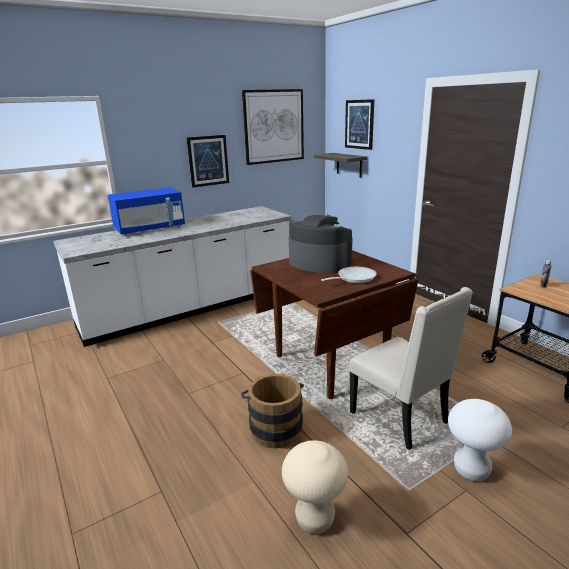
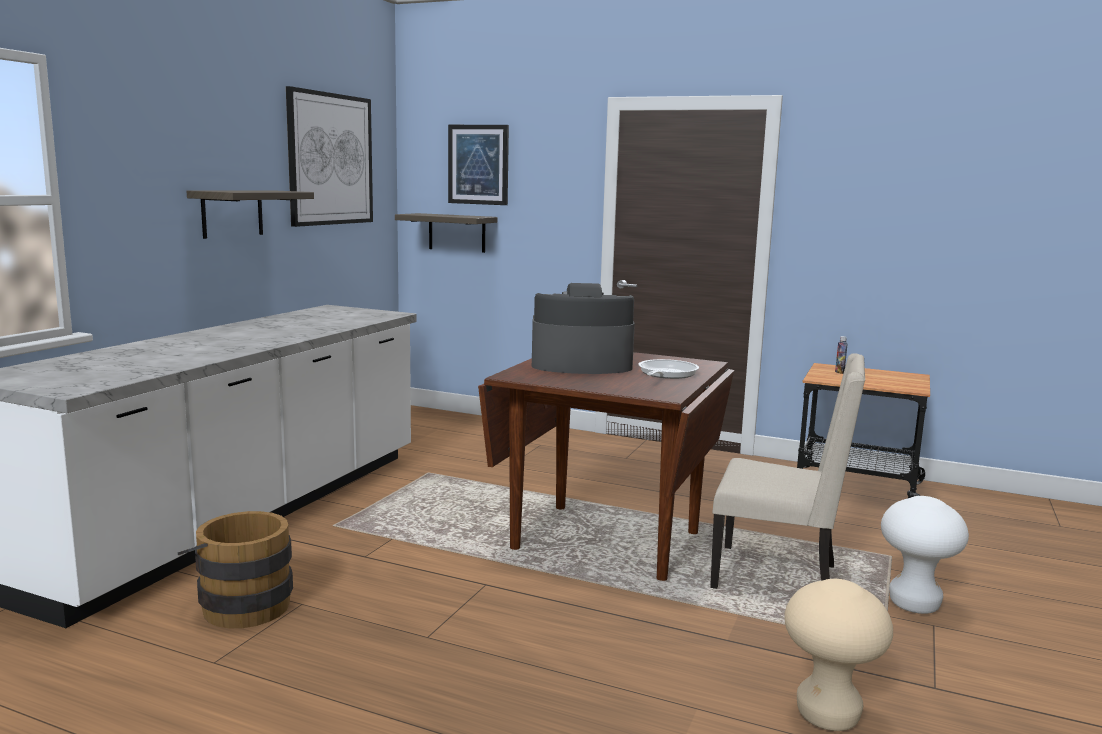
camera: 35 degrees left, 10 degrees down
(150, 229) = (168, 345): blue microwave -> none
(208, 160) = (232, 213): picture -> shelf
(274, 427) = (634, 637): brown bucket -> brown bucket (241, 604)

